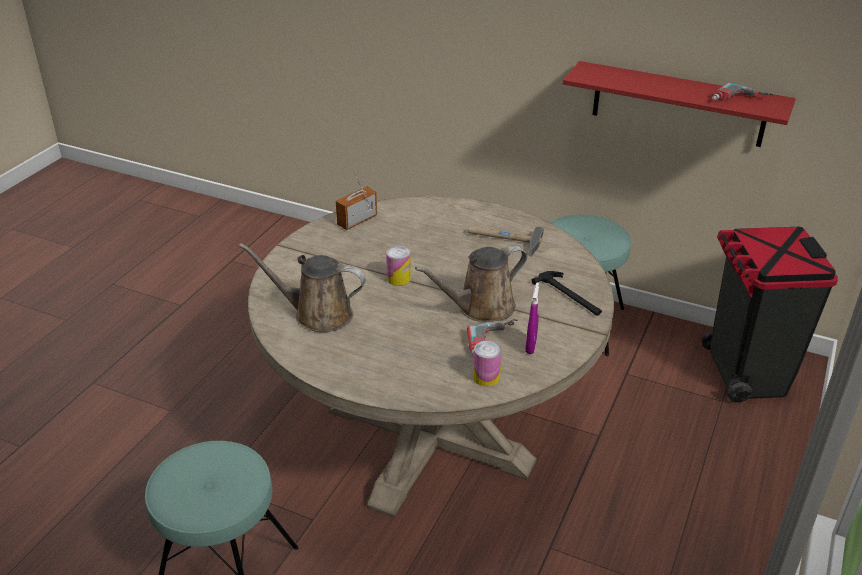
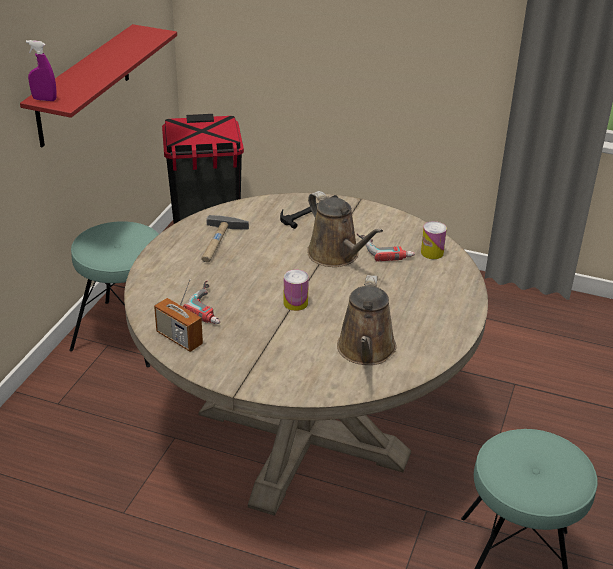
camera: 95 degrees left, 0 degrees up
(530, 346) = (386, 232): purple spray bottle -> purple spray bottle (44, 99)
(740, 100) = (137, 42): power drill -> power drill (211, 306)

